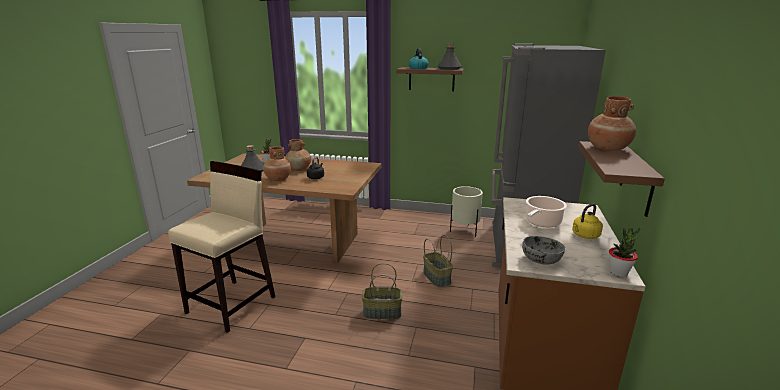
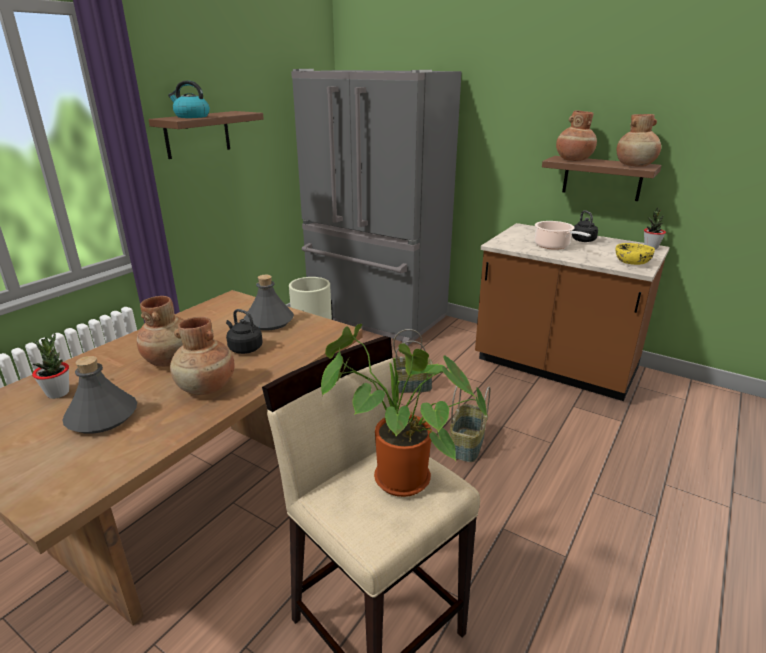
camera: 70 degrees left, 5 degrees up
(217, 224) = (395, 480): none -> potted plant
(449, 68) = (232, 113): grey bottle -> grey bottle (269, 321)
(541, 259) = (632, 262): grey bowl -> yellow bowl
(584, 236) = (584, 241): yellow kettle -> black kettle
(624, 167) = (635, 165): none -> brown vase

